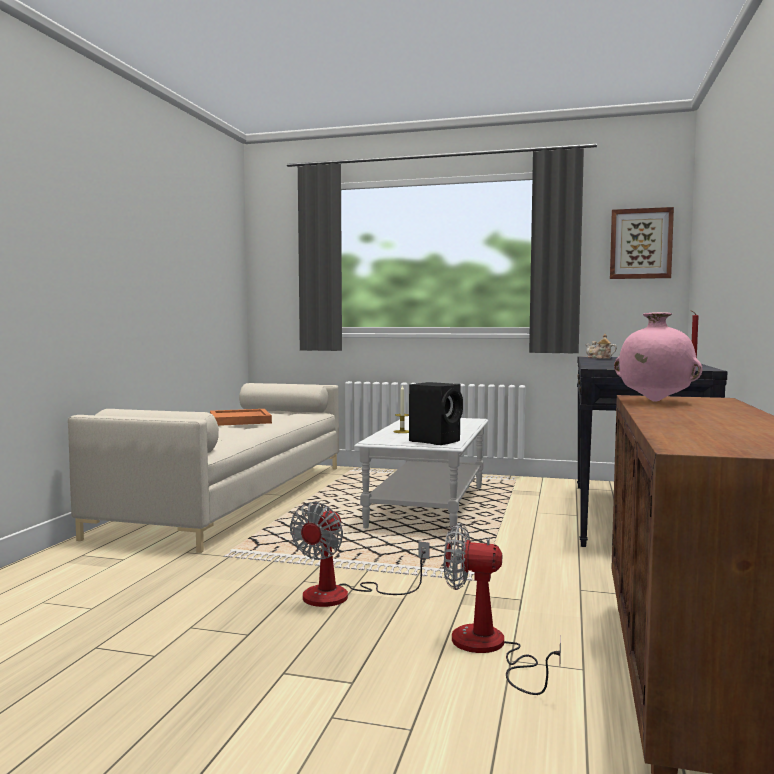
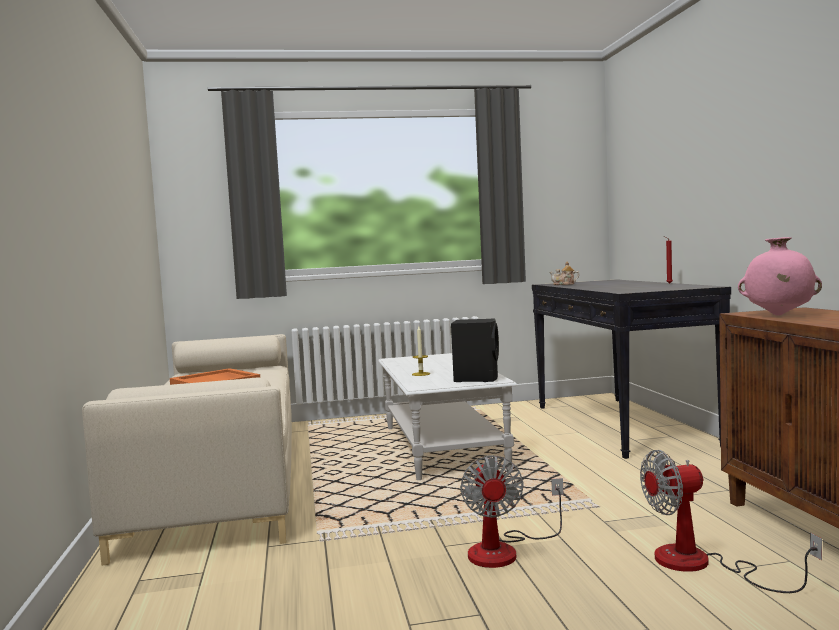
camera: 25 degrees left, 0 degrees up
(640, 244) = (568, 178): picture -> none

